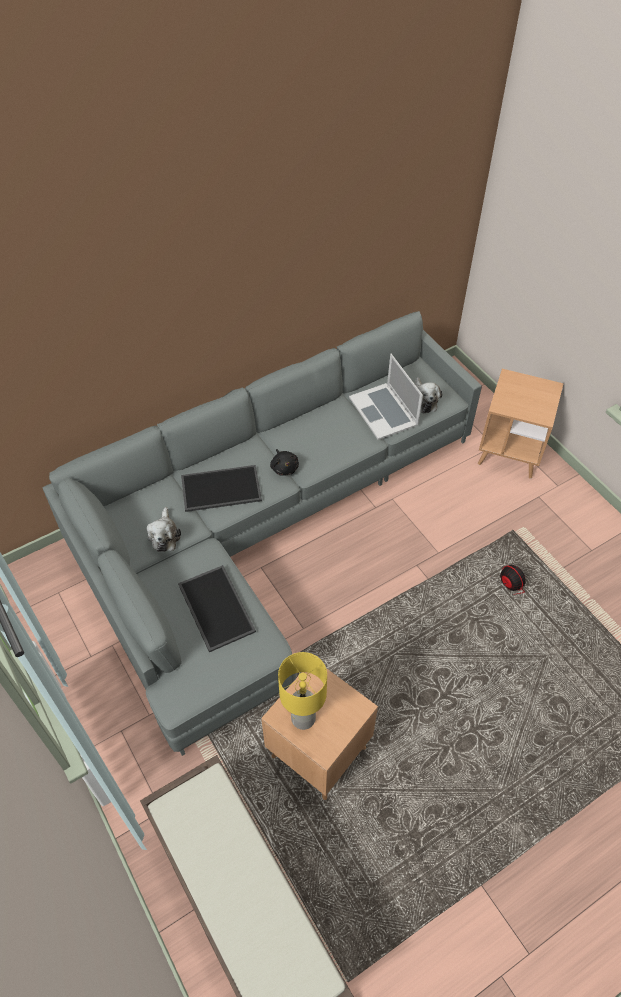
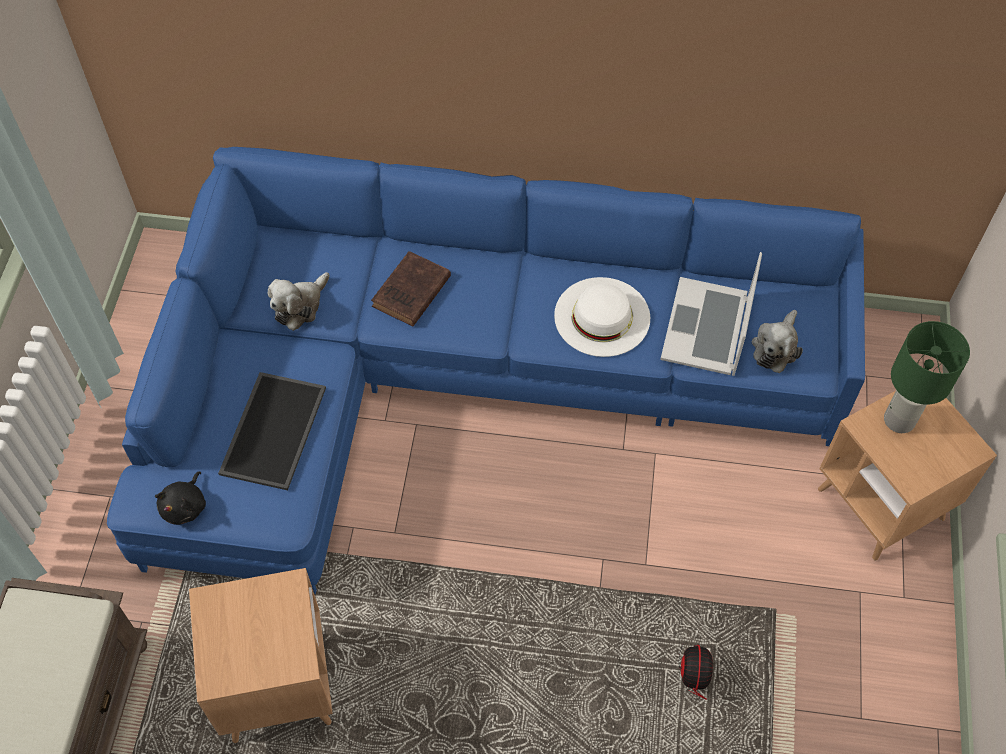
camera: 40 degrees right, 5 degrees up
(220, 489) = (410, 293): tray -> brown book
(259, 531) = (456, 379): grey sofa -> blue sofa
(284, 467) = (511, 317): black plush toy -> black plush toy (185, 506)
(303, 719) = (228, 625): yellow table lamp -> none
(330, 438) = (602, 316): none -> white hat
(512, 395) = (898, 420): none -> green table lamp

